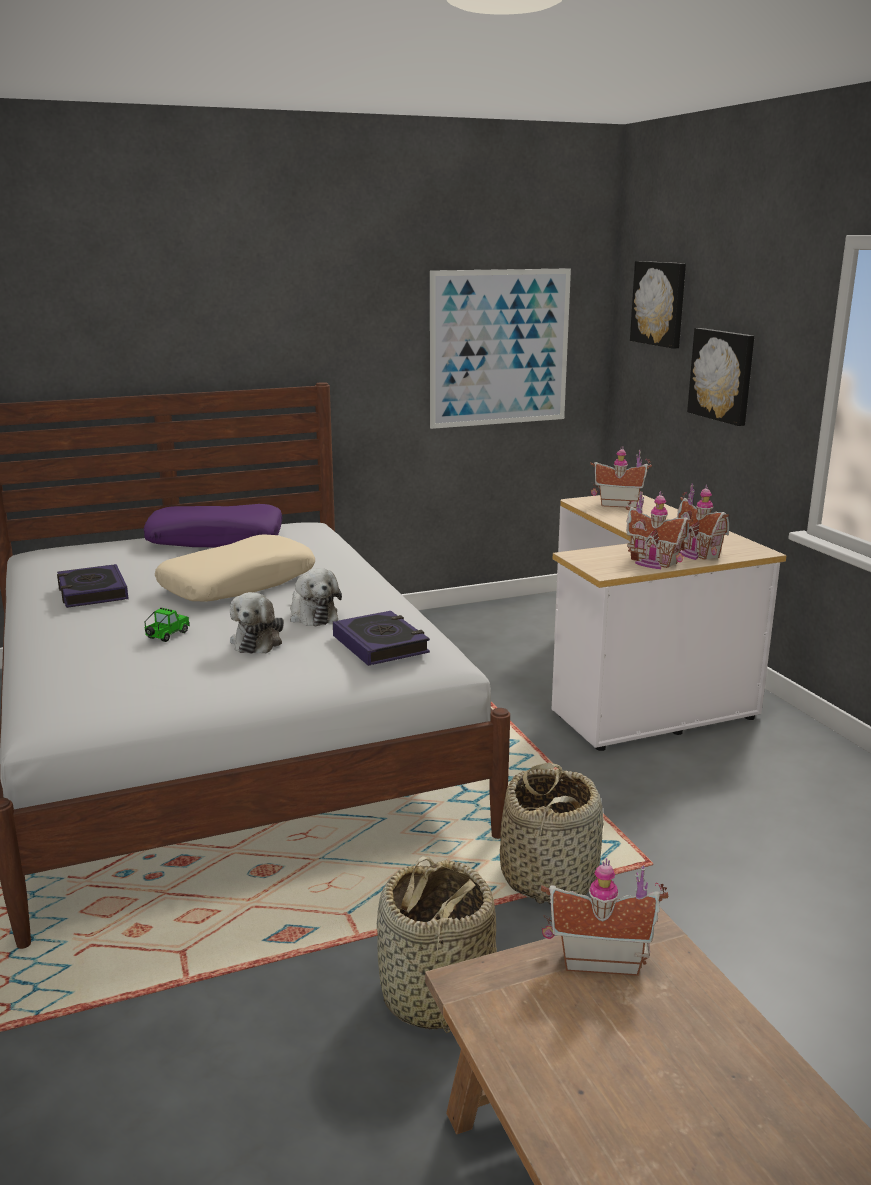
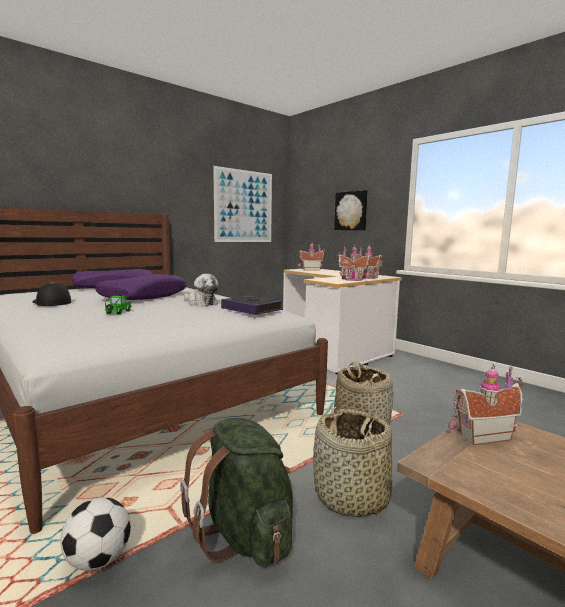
camera: 20 degrees left, 10 degrees down
(77, 999) = (98, 560): none -> football
(92, 592) = (51, 302): book -> cap
(238, 584) = (144, 297): beige pillow -> purple pillow
(257, 1012) = (244, 534): none -> green backpack
(258, 641) = (179, 311): plush toy -> none
(660, 303) = (314, 187): picture -> none

